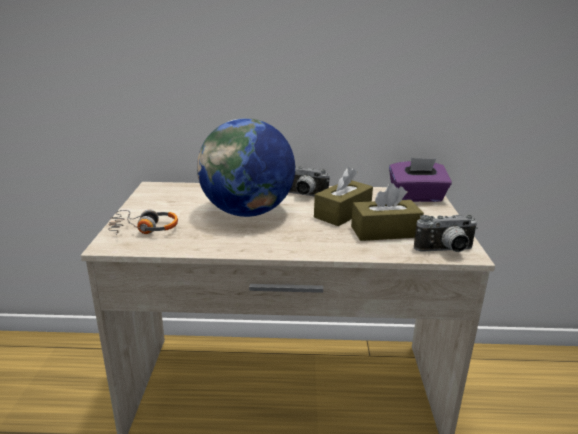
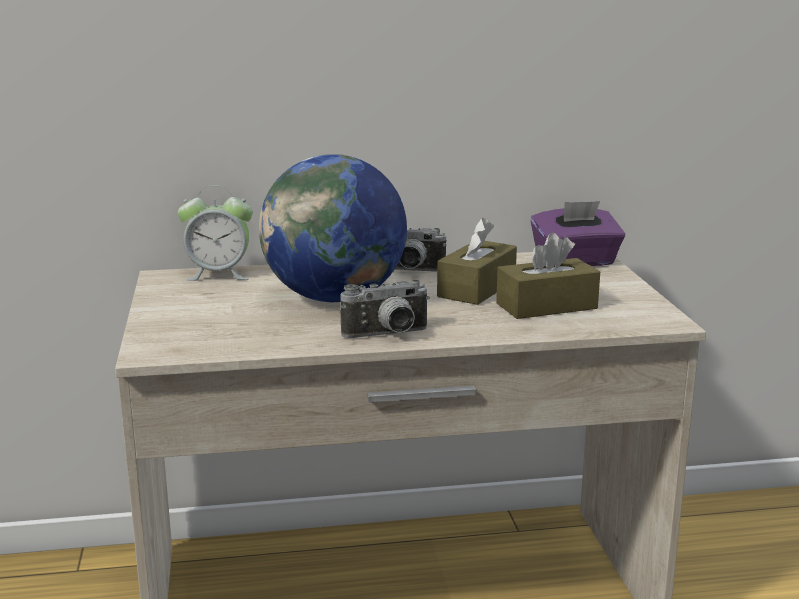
camera: 10 degrees left, 5 degrees down
(144, 229) = (190, 330): headphones -> none
(186, 188) = (219, 274): none -> alarm clock
(446, 251) = (638, 321): camera -> camera (388, 335)

